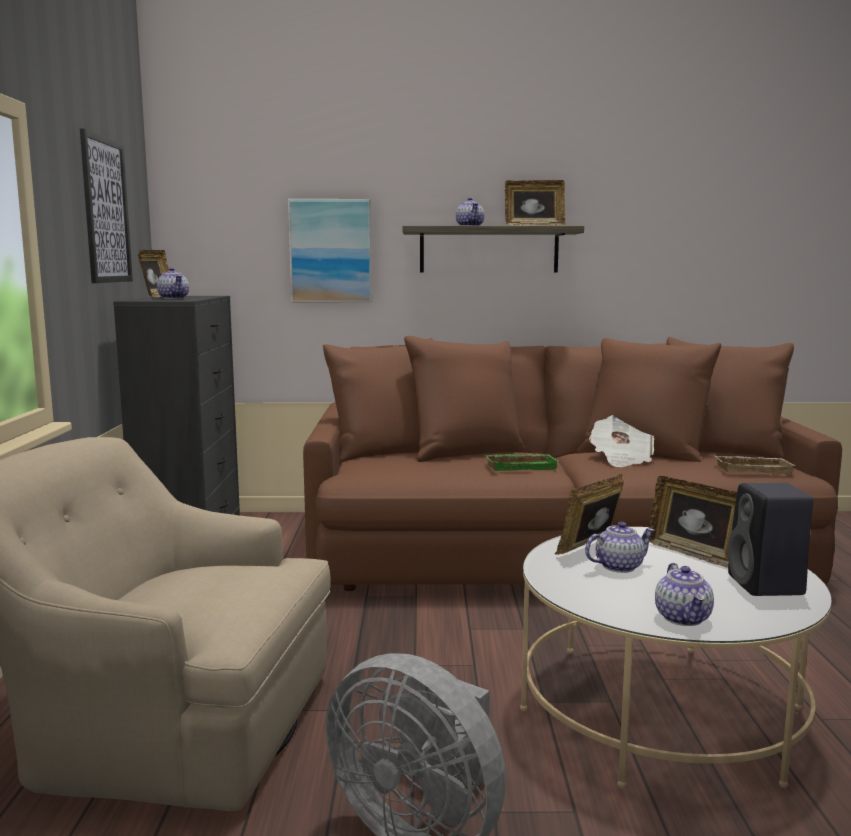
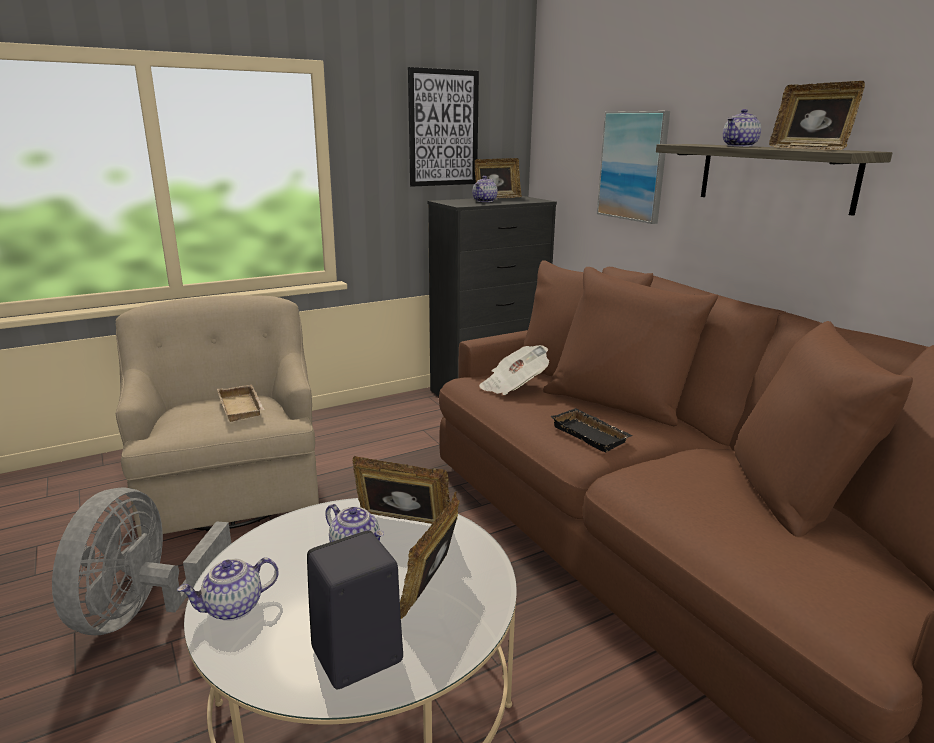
camera: 60 degrees right, 10 degrees up
(521, 466) = (592, 435): green tray -> black tray
(621, 459) = (711, 480): newspaper -> newspaper (513, 386)
(753, 469) = (824, 585): beige tray -> beige tray (243, 407)

